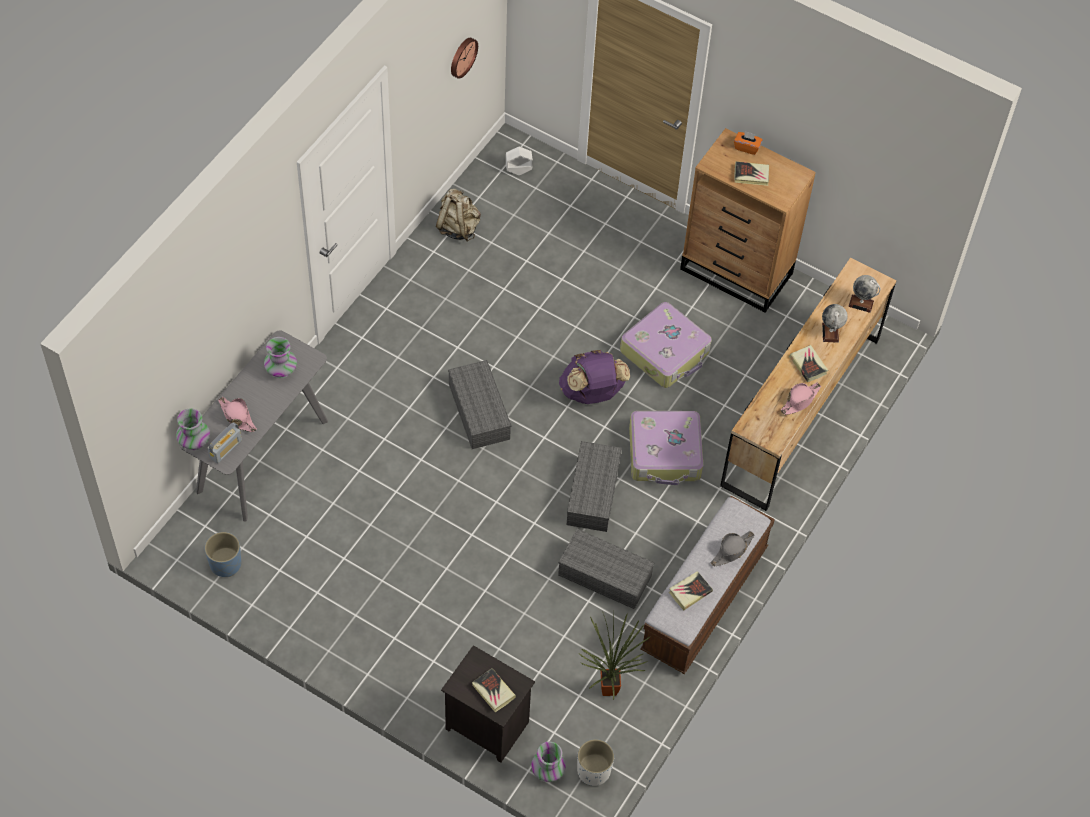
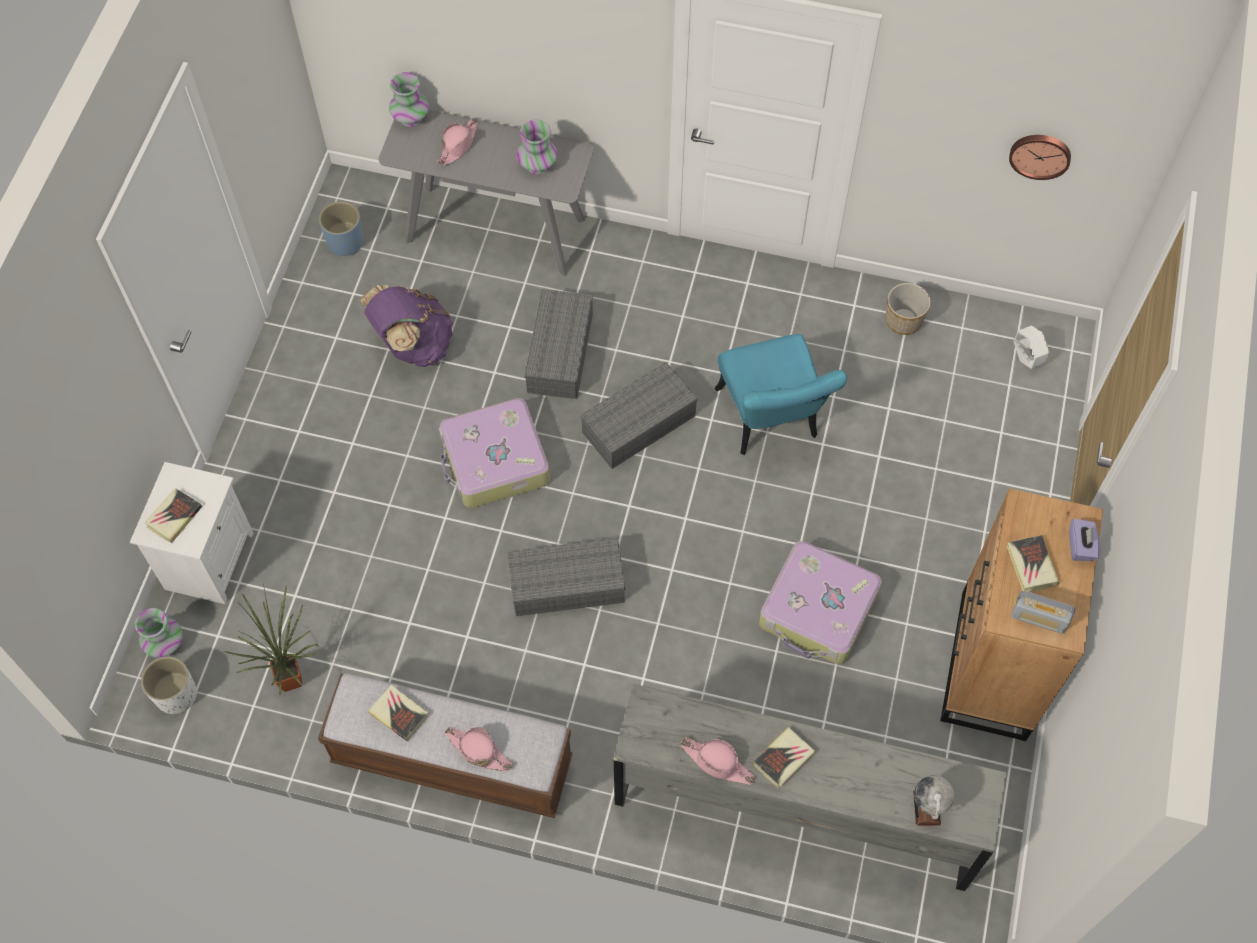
camera: 75 degrees right, 5 degrees up
(225, 449) = (411, 148): radio -> radio (1038, 618)
(458, 227) = (903, 320): beige backpack -> planter
(485, 726) = (208, 559): black nightstand -> white nightstand
(510, 332) = (770, 422): none -> turquoise chair
(592, 393) = (717, 541): purple backpack -> purple backpack (413, 344)
(606, 575) = (452, 633): grey storage box -> grey storage box (561, 354)
(665, 454) = (658, 653): suitcase -> suitcase (494, 462)
(731, 551) = (478, 750): grey hat -> pink hat
(747, 147) = (1081, 546): orange tissue box -> purple tissue box
(801, 410) = (795, 810): brown dresser -> grey dresser
(830, 332) = (854, 776): globe -> none

